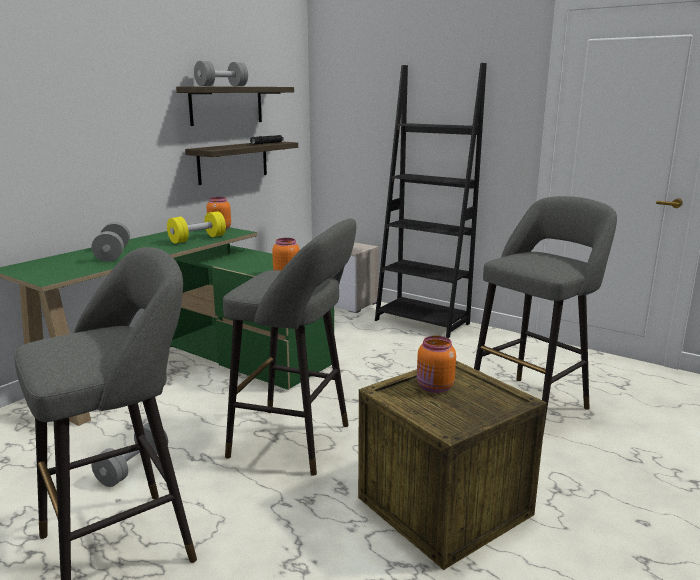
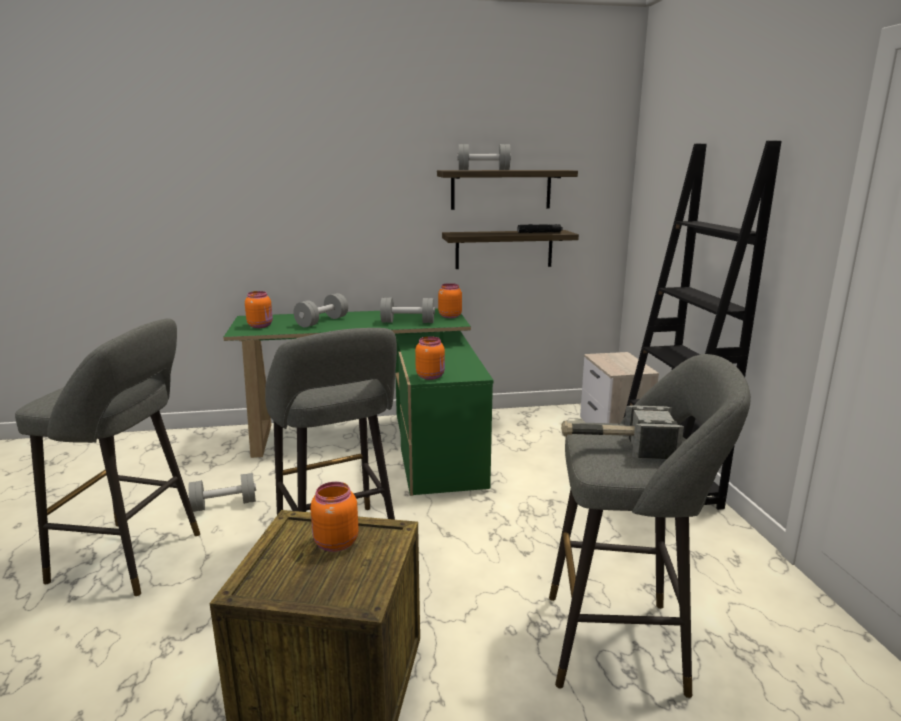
camera: 45 degrees right, 0 degrees up
(55, 270) = (260, 326): none -> orange jar
(197, 239) = (408, 322): yellow dumbbell -> grey dumbbell
(542, 262) = (616, 446): none -> hammer

